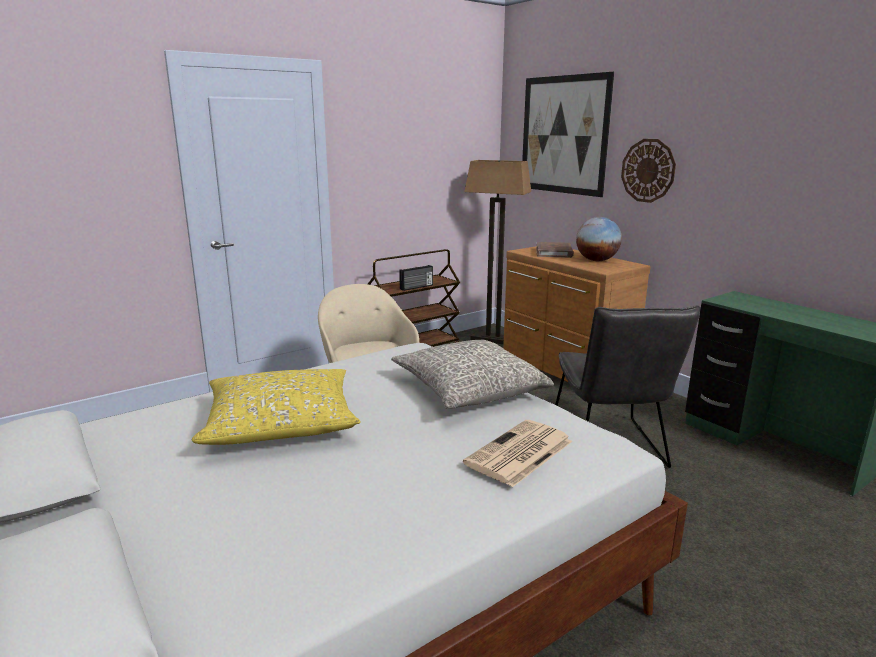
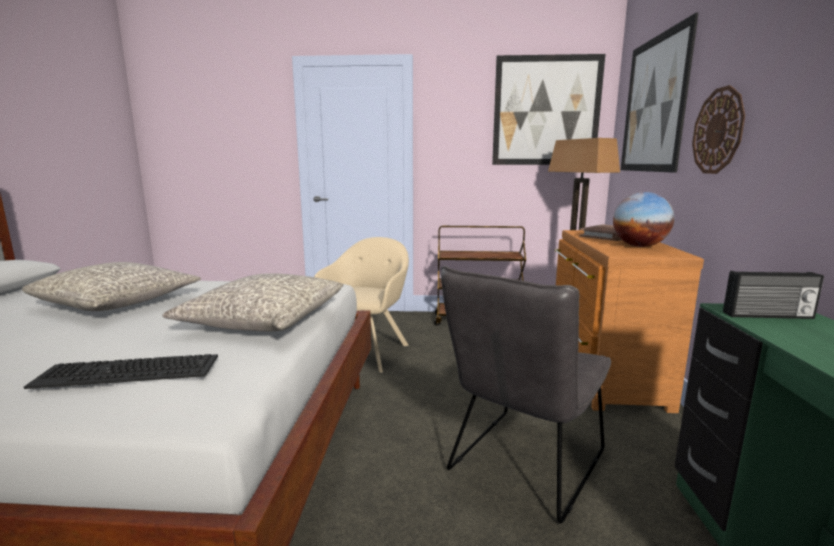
camera: 40 degrees right, 5 degrees down
(281, 423) = (118, 303): yellow pillow -> grey pillow
(416, 287) = (477, 256): radio -> radio (768, 316)
(449, 129) = (546, 111): none -> picture
(519, 453) = (125, 372): newspaper -> keyboard

